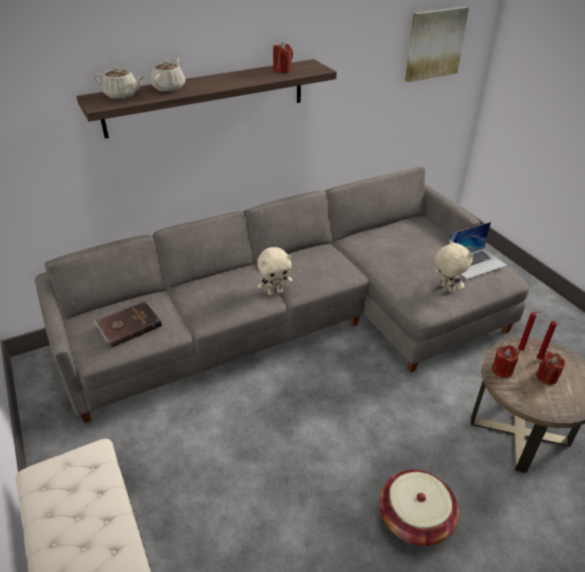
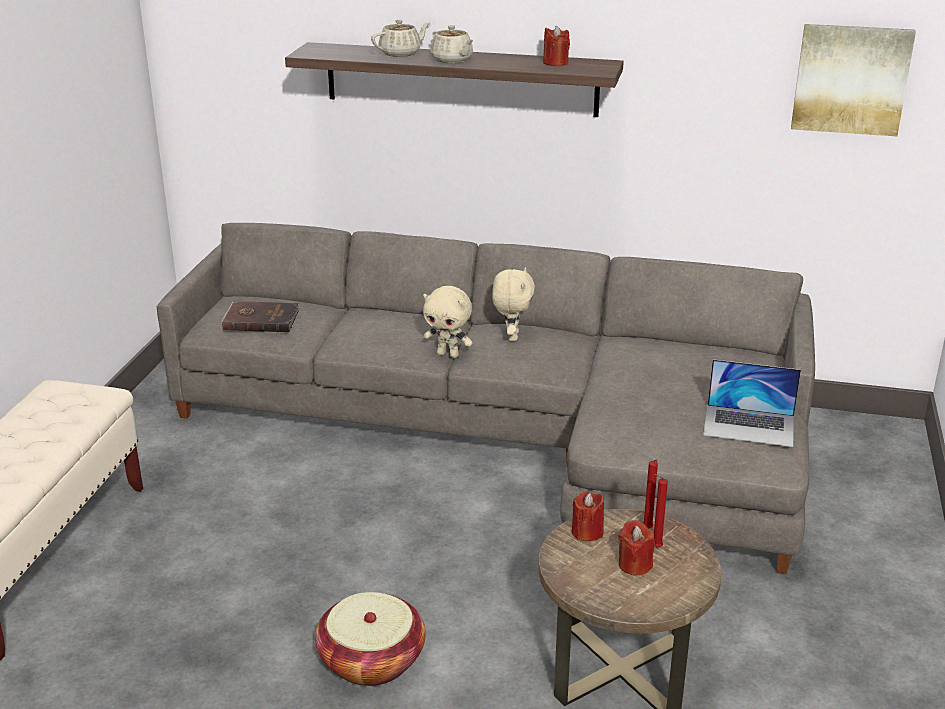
camera: 40 degrees right, 10 degrees down
(122, 95) = (344, 50): beige teapot -> beige teapot (452, 60)
(446, 288) = (659, 433): beige plush toy -> beige plush toy (511, 336)

